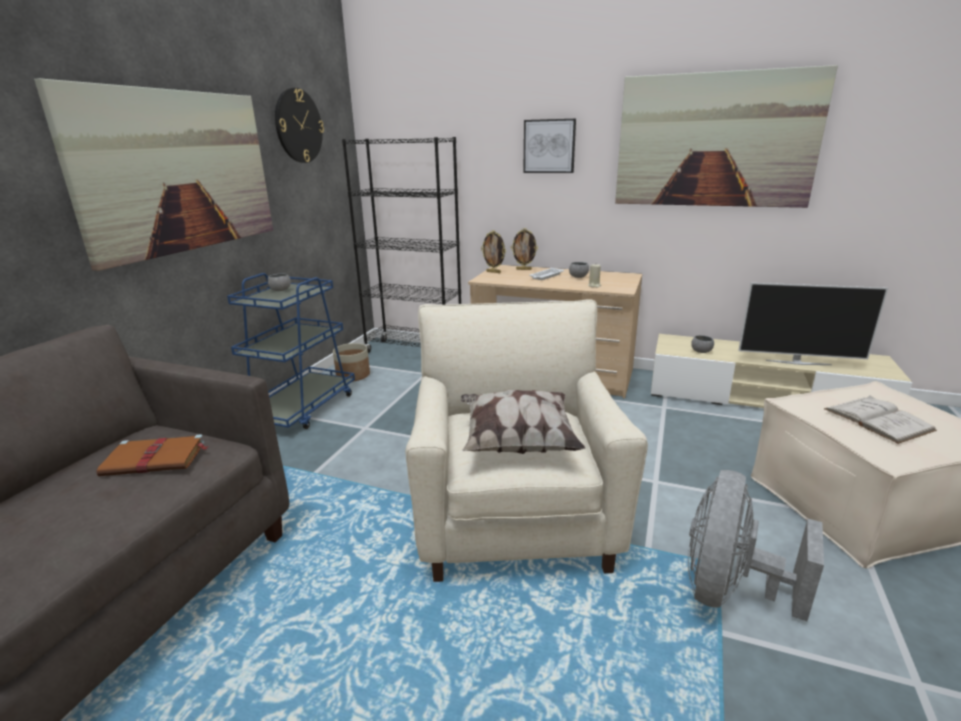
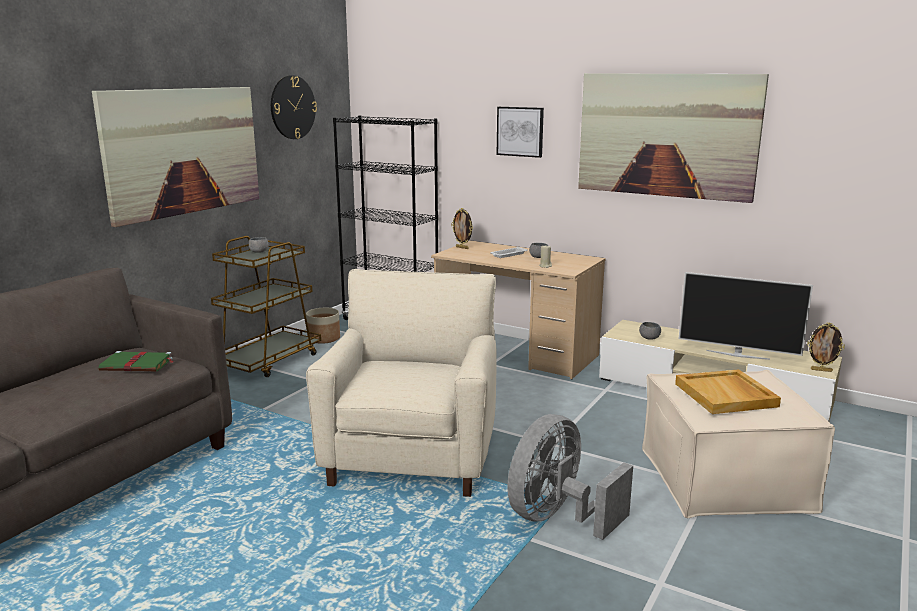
camera: 10 degrees right, 5 degrees down
(156, 459) = (138, 364): brown book -> green book
(302, 408) = (269, 361): blue cart -> brown cart
(517, 442) = (401, 380): pillow -> none
(524, 269) = (493, 247): picture frame -> picture frame (821, 370)
(878, 419) = (726, 395): white book -> beige tray

